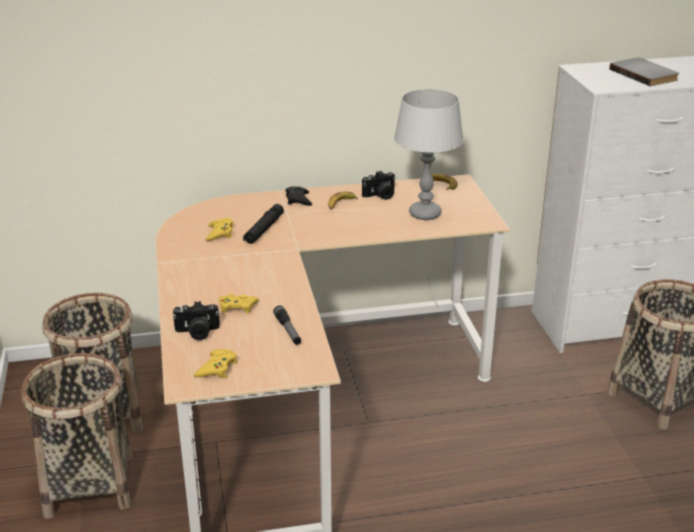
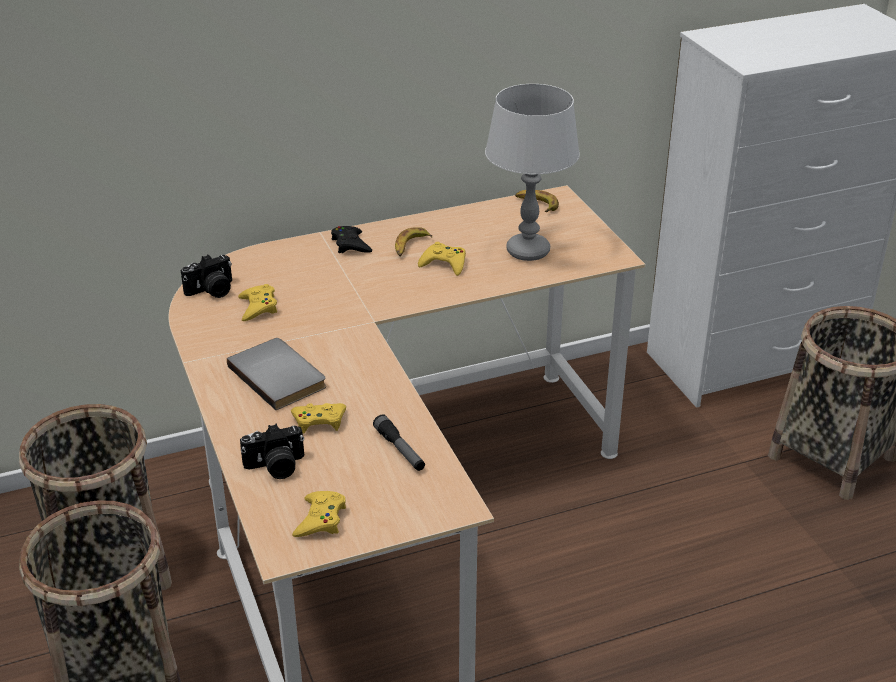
camera: 10 degrees left, 5 degrees up
(264, 229) = (318, 296): black flashlight -> none
(361, 217) = (444, 263): none -> yellow game controller
(380, 196) = (460, 228): camera -> camera (212, 291)
(645, 74) = (797, 40): grey book -> grey book (280, 375)

